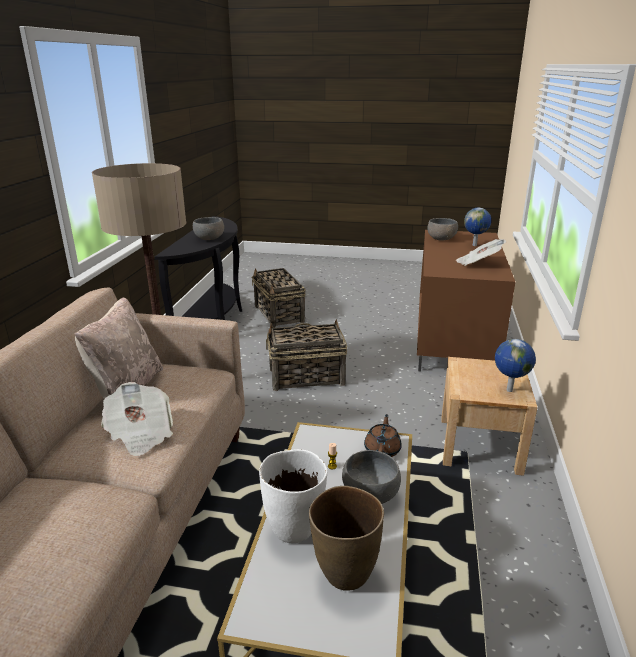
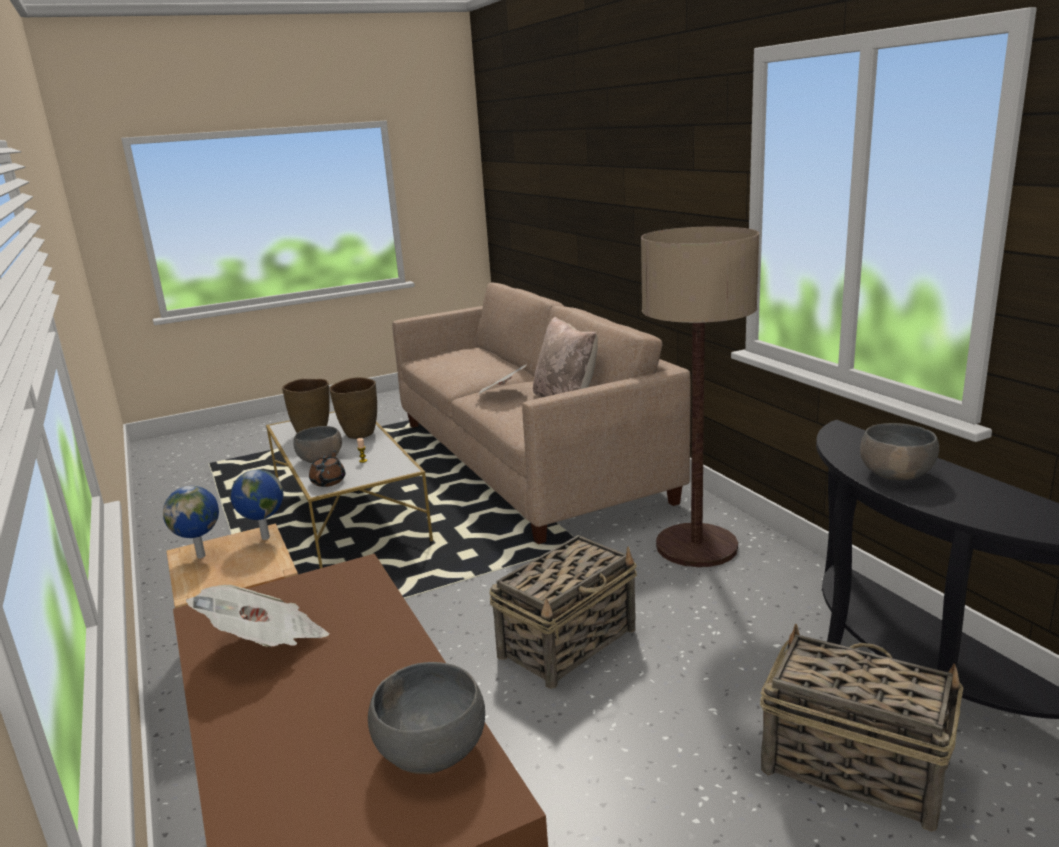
camera: 145 degrees right, 5 degrees down
(294, 528) = (360, 434): white vase -> brown vase
(382, 450) = (329, 481): brown teapot -> brown teapot turned 150 degrees counterclockwise
(475, 245) = (297, 752): globe -> globe (264, 538)

